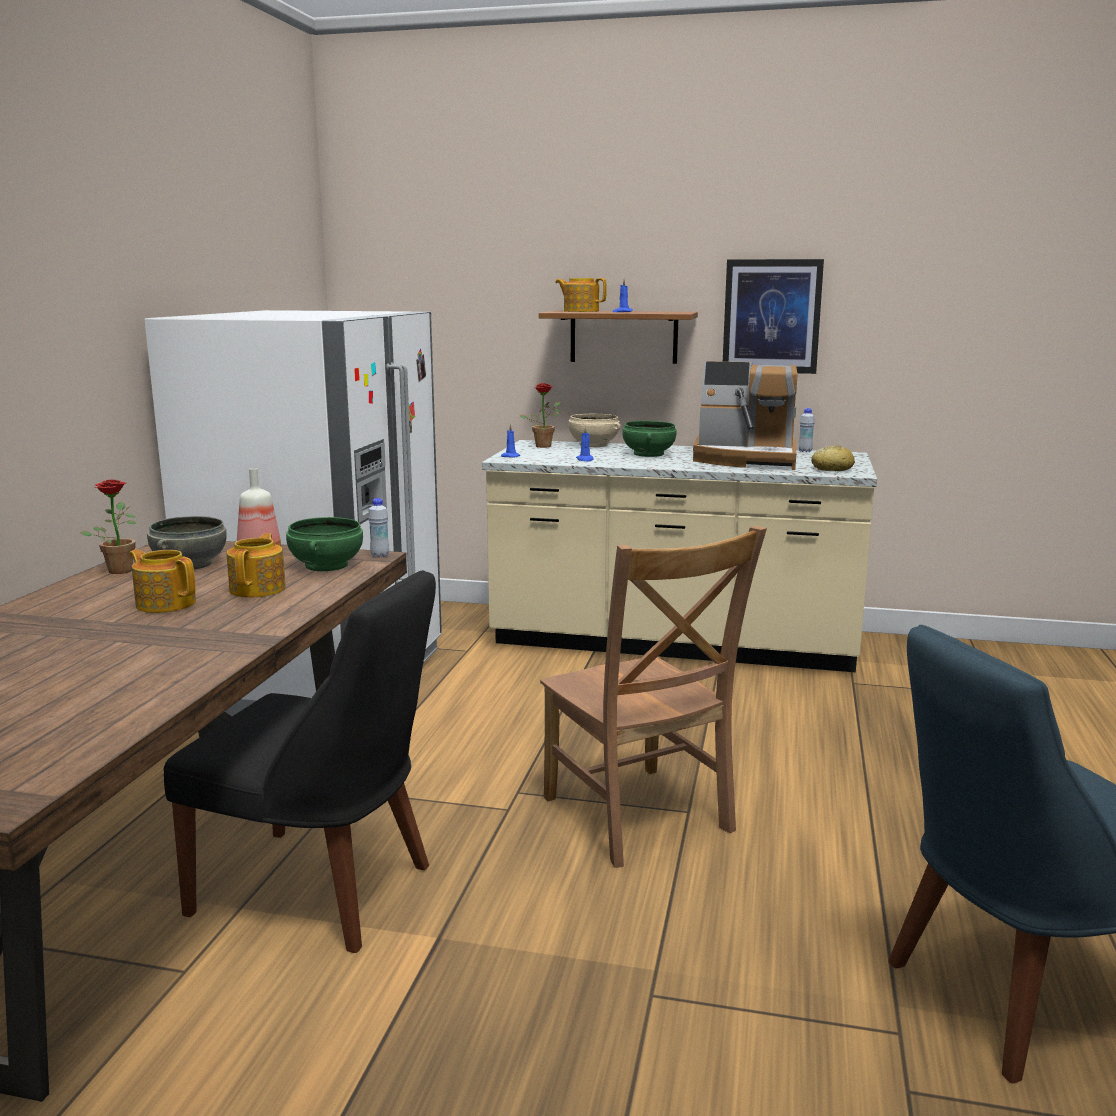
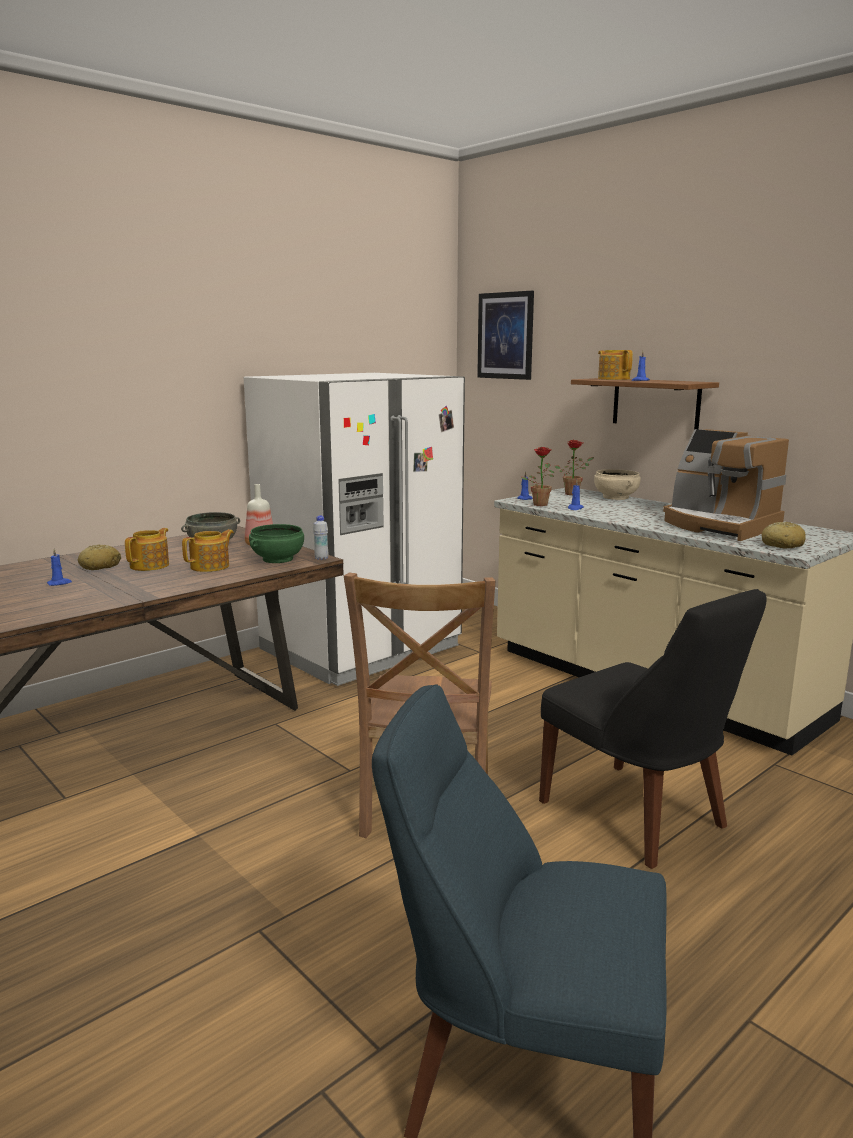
camera: 35 degrees right, 0 degrees up
(80, 651) = (59, 583): none -> blue candle
(86, 618) = (100, 566): none -> bread
(119, 569) = (175, 541): potted plant -> potted plant (540, 504)
(166, 603) = (150, 565): teapot -> teapot turned 45 degrees clockwise
(322, 891) = (180, 781): black chair -> black chair (638, 817)
(648, 454) = (641, 510): green bowl -> none
(771, 316) = (787, 389): picture -> picture (505, 336)
(805, 451) = (801, 526): white bottle -> none

